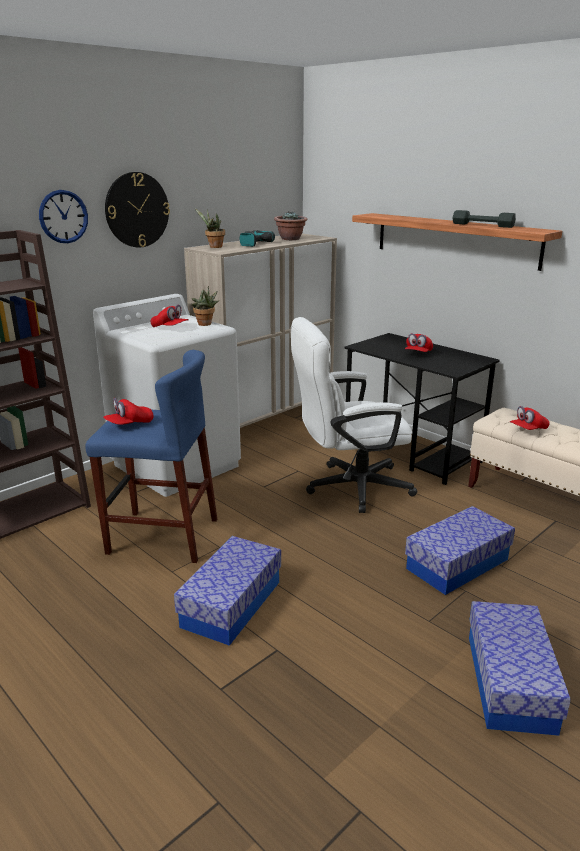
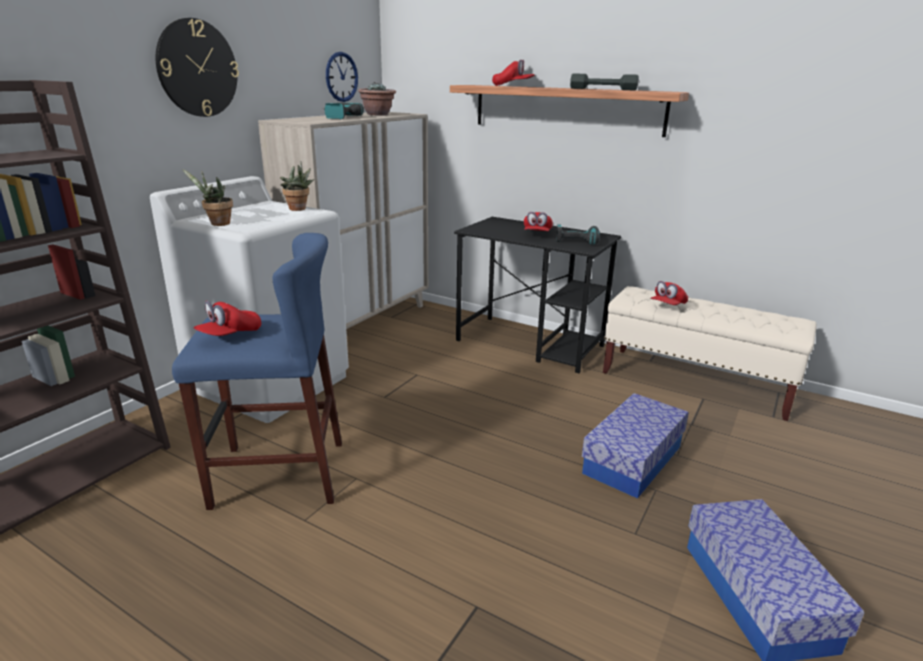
camera: 15 degrees left, 0 degrees up
(63, 216) = (99, 68): wall clock -> wall clock (341, 77)
(170, 328) = (256, 215): red cap -> red cap (512, 86)
(213, 247) = (295, 119): potted plant -> potted plant (217, 224)
(231, 604) = (397, 552): storage box -> none
(349, 487) = (480, 387): white office chair -> none
(452, 362) = (577, 240): none -> power drill

